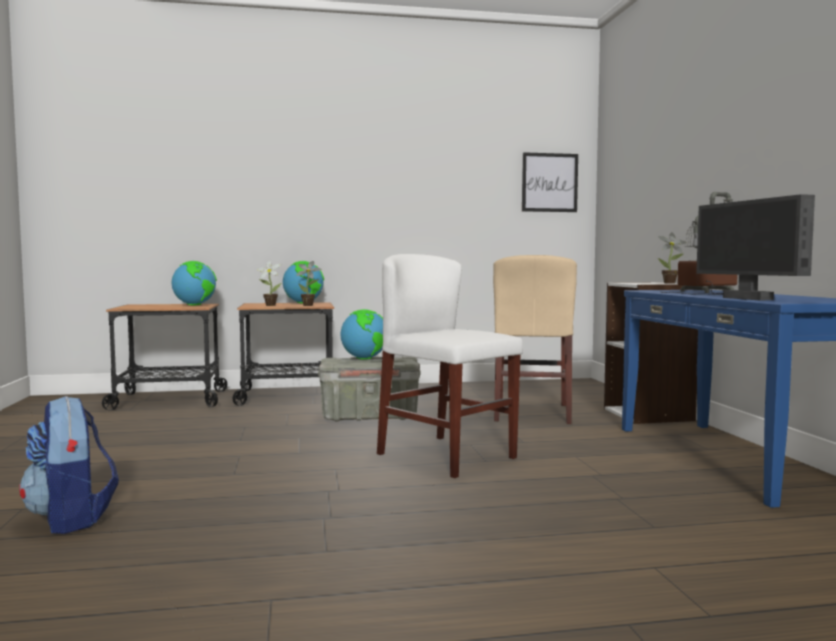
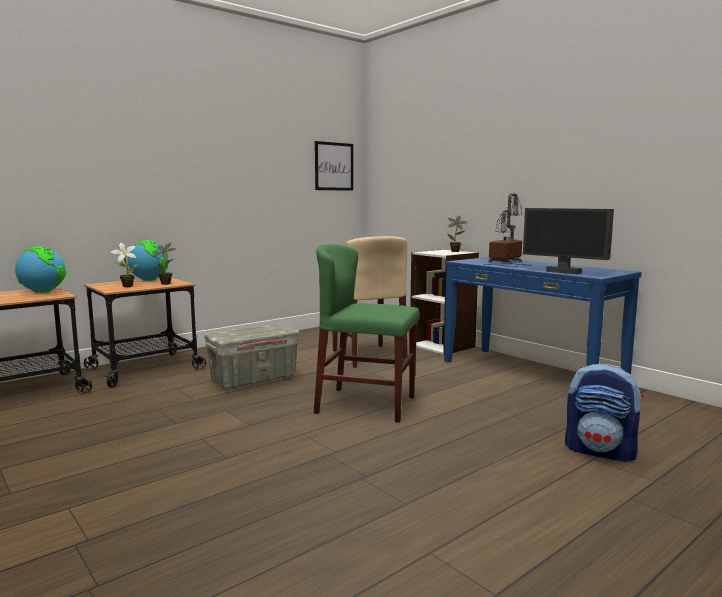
camera: 30 degrees left, 5 degrees up
(72, 519) = (149, 539): backpack -> backpack (601, 451)
(364, 359) = (247, 330): globe -> none
(446, 456) = (366, 405): white chair -> green chair

